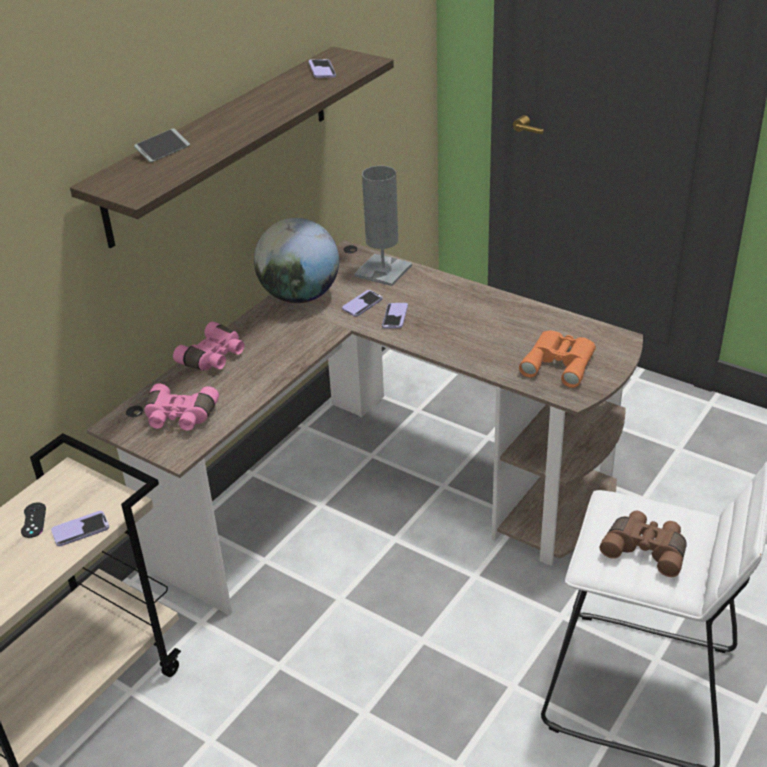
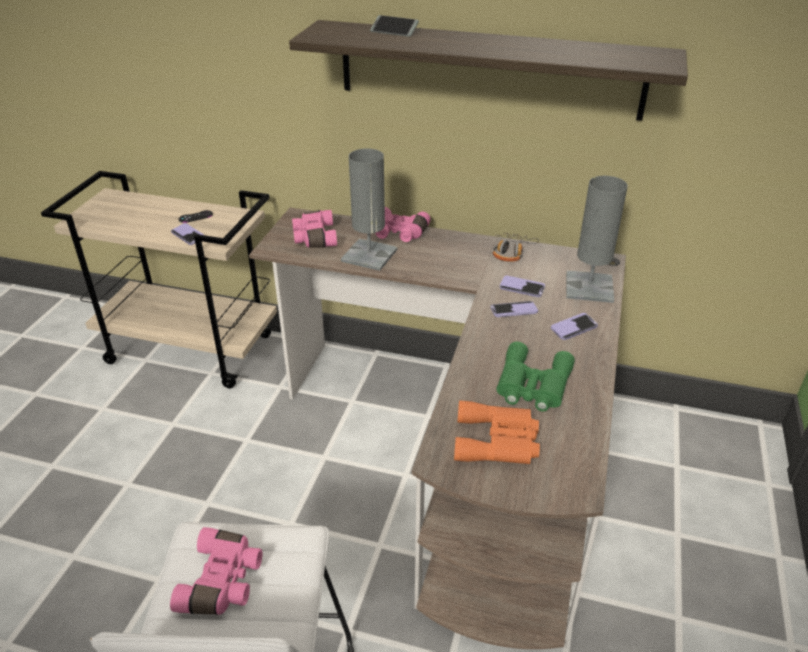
camera: 70 degrees right, 0 degrees up
(245, 384) = (369, 255): none -> grey table lamp
(300, 296) = (511, 252): globe -> headphones
(322, 70) = (618, 53): phone -> phone (574, 327)
(501, 331) = (532, 385): none -> green binoculars
(646, 549) = (224, 582): brown binoculars -> pink binoculars

